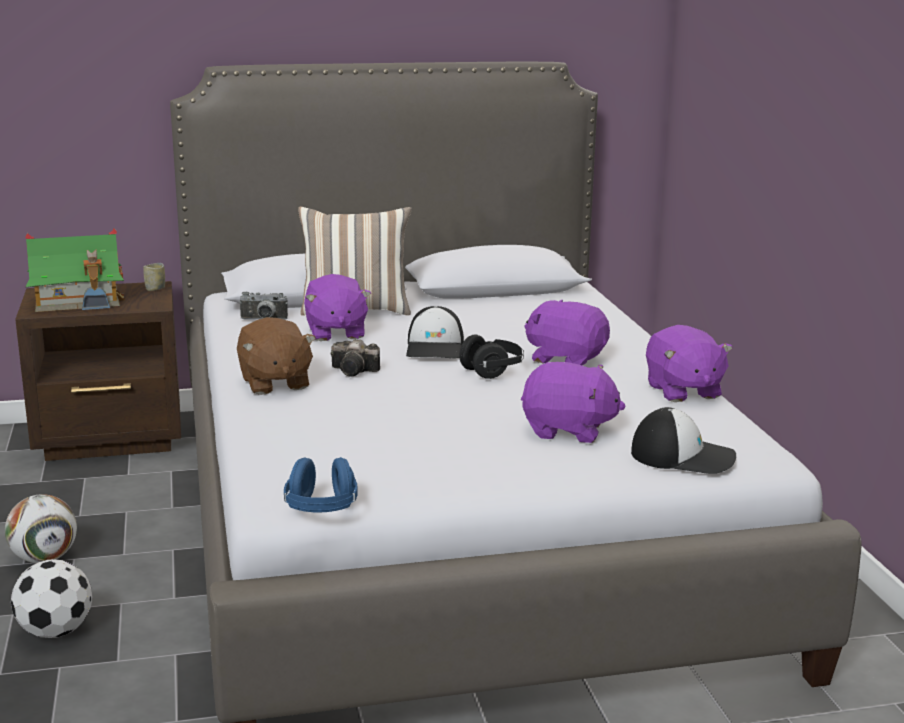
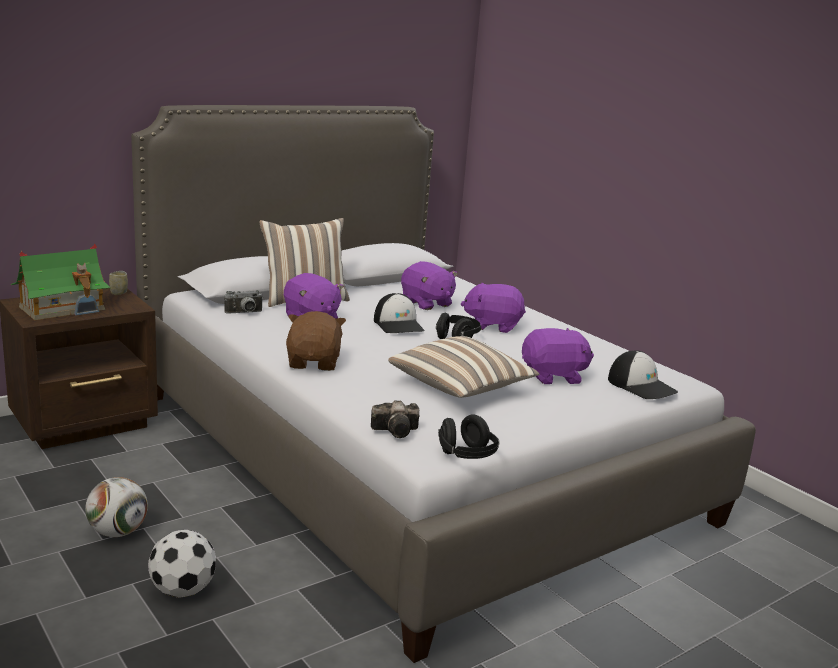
camera: 25 degrees left, 0 degrees up
(274, 383) = (314, 363): brown plush toy -> brown plush toy turned 135 degrees counterclockwise
(321, 510) = (466, 456): blue headphones -> black headphones
(356, 371) = (364, 347): camera -> camera (397, 431)
(418, 430) = (461, 388): none -> pillow
(682, 391) = (588, 341): purple plush toy -> purple plush toy (426, 303)
(683, 456) = (642, 386): cap -> cap turned 60 degrees clockwise

